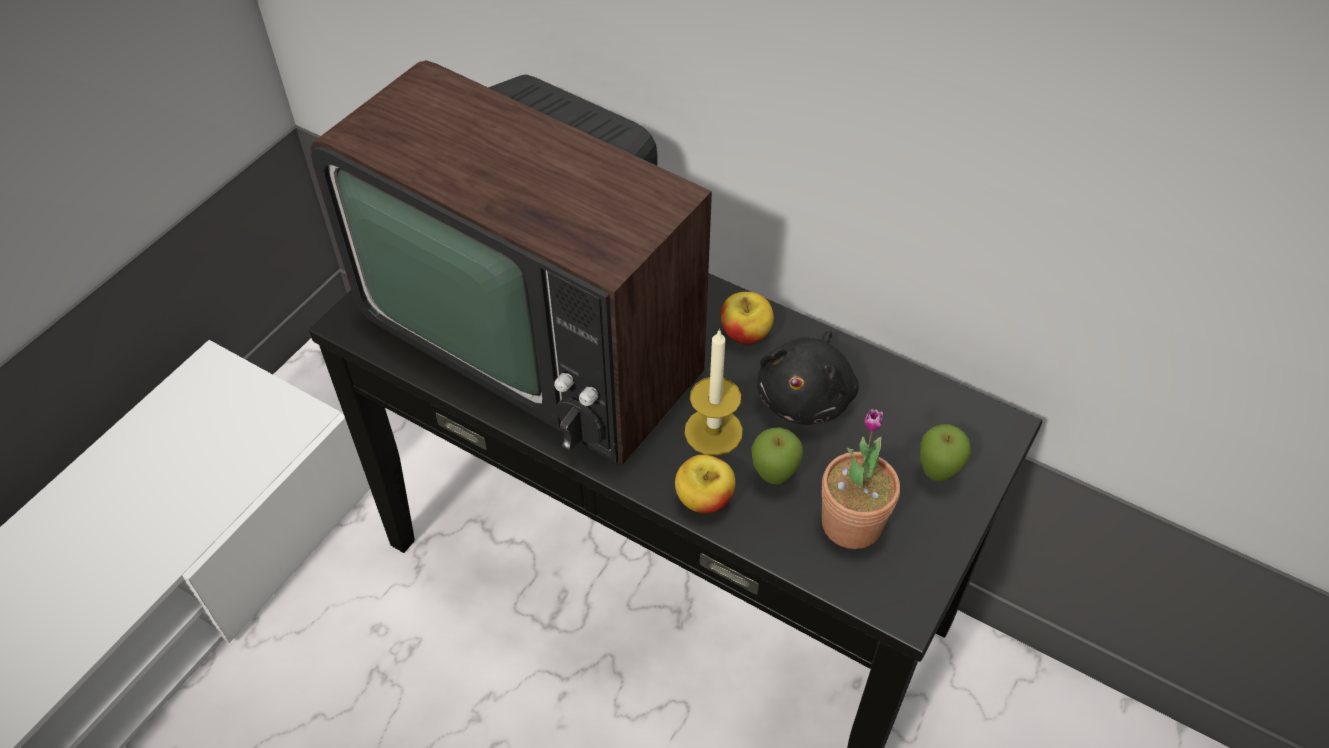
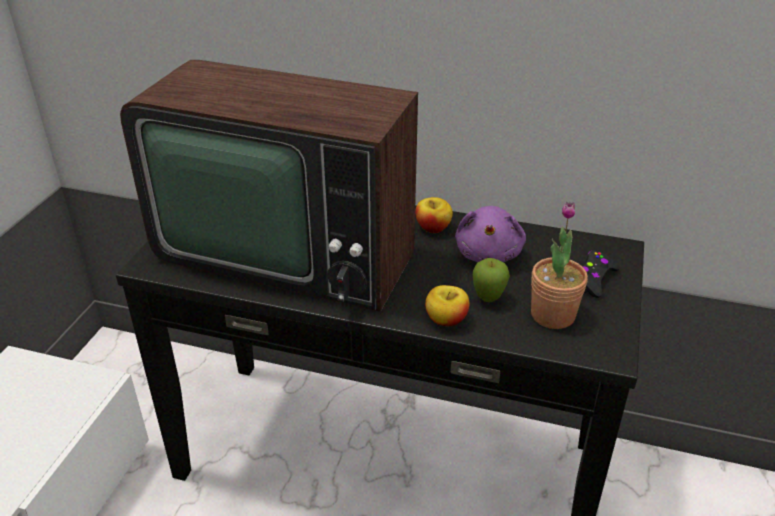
camera: 15 degrees left, 15 degrees down
(713, 431) = (435, 282): candle -> none
(806, 396) = (489, 253): black plush toy -> purple plush toy
(937, 474) = (594, 279): apple -> black game controller

